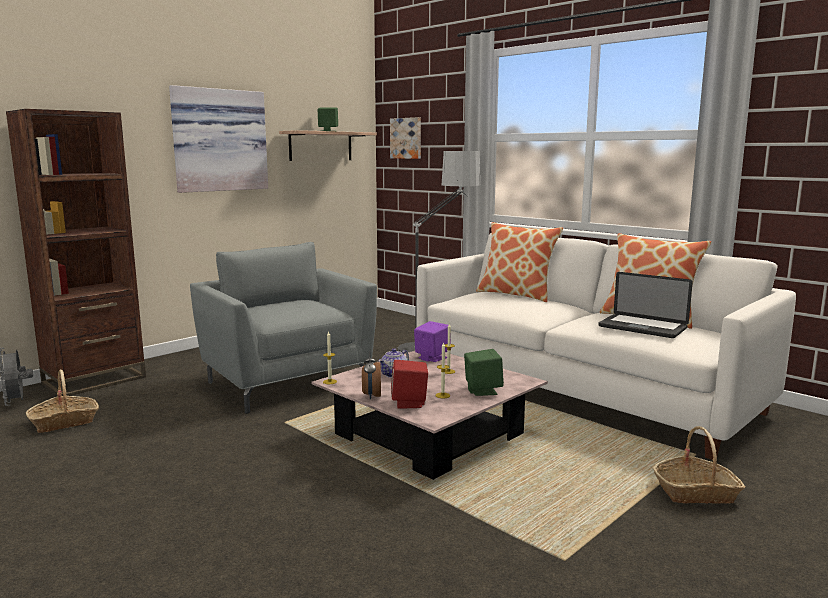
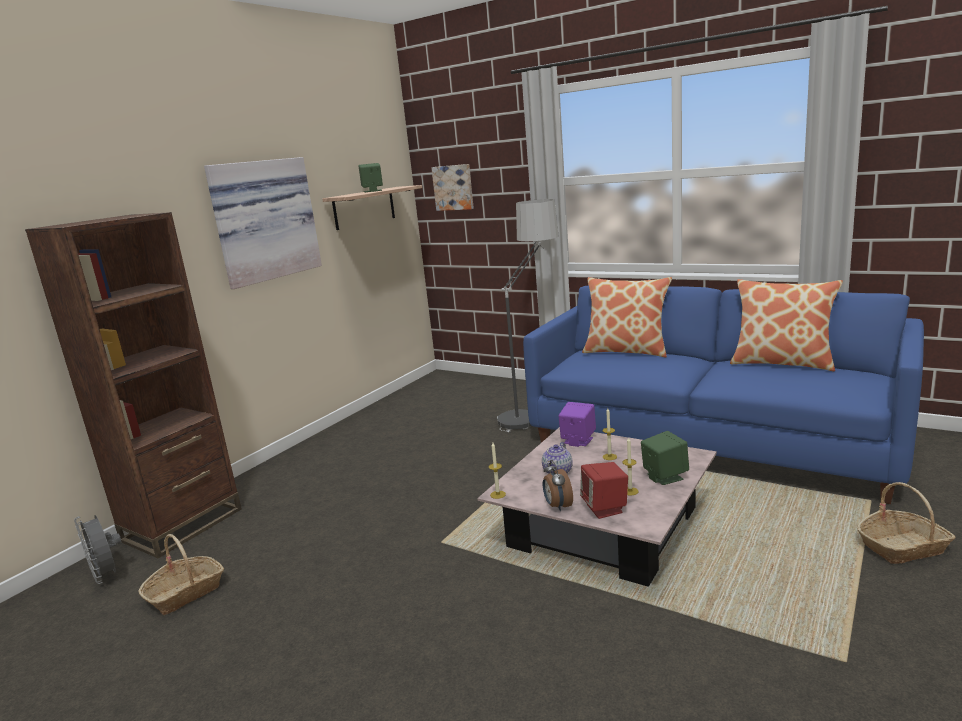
camera: 10 degrees left, 5 degrees up
(287, 382) = (407, 486): grey armchair -> none
(580, 389) = (710, 440): white sofa -> blue sofa
(642, 327) = (791, 378): laptop -> none

